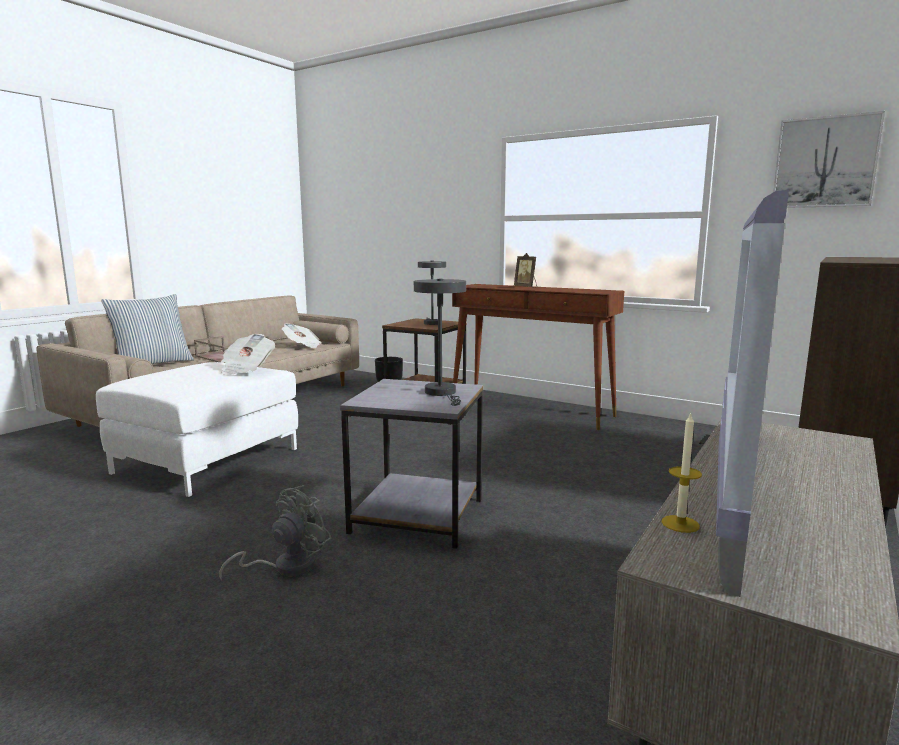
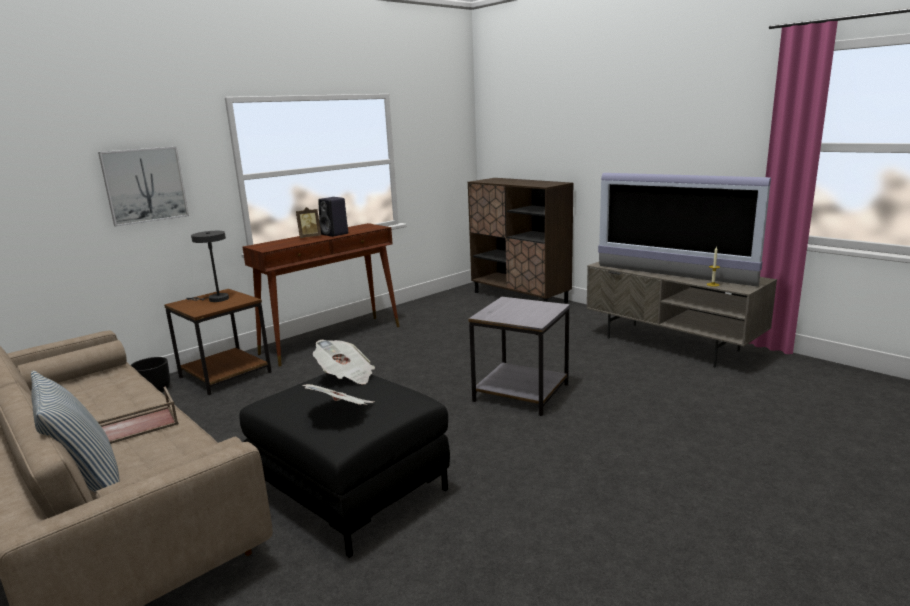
camera: 75 degrees left, 5 degrees up
(208, 460) = (349, 490): white ottoman -> black ottoman
(286, 567) = (584, 435): grey fan -> none
(302, 346) = (111, 384): newspaper -> newspaper (341, 411)
(442, 393) = (521, 305): grey table lamp -> none
(547, 289) = (335, 234): none -> black speaker
(825, 162) = (440, 126): picture -> picture (145, 185)

